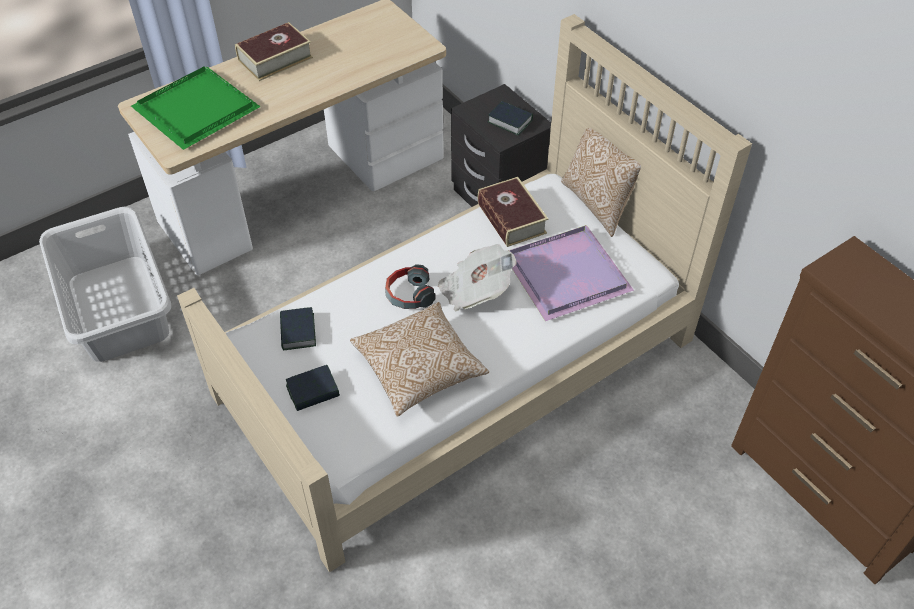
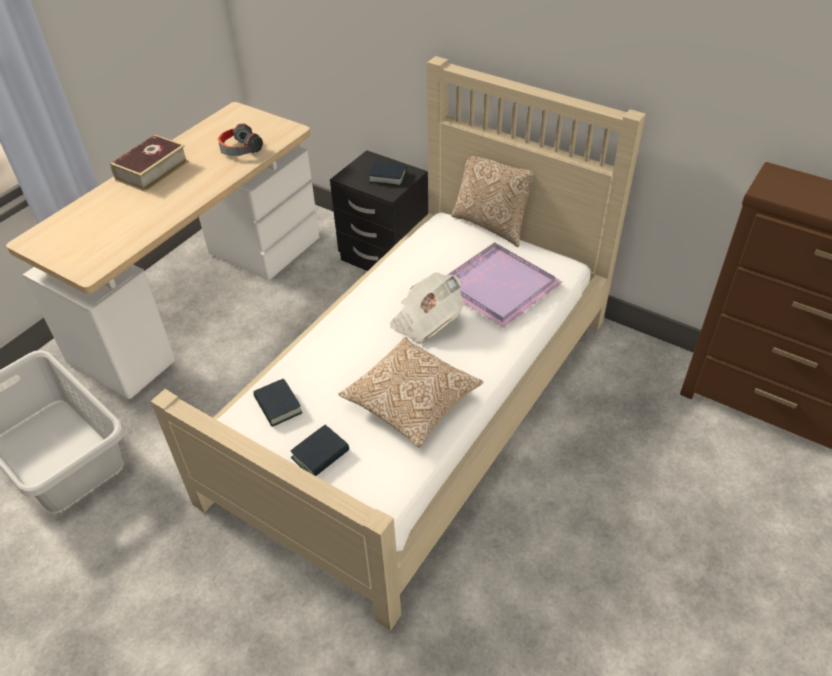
camera: 20 degrees left, 5 degrees down
(194, 110) = (90, 230): green tray -> none
(409, 295) = (368, 342): headphones -> headphones (239, 149)
(511, 218) = (426, 255): book -> none

